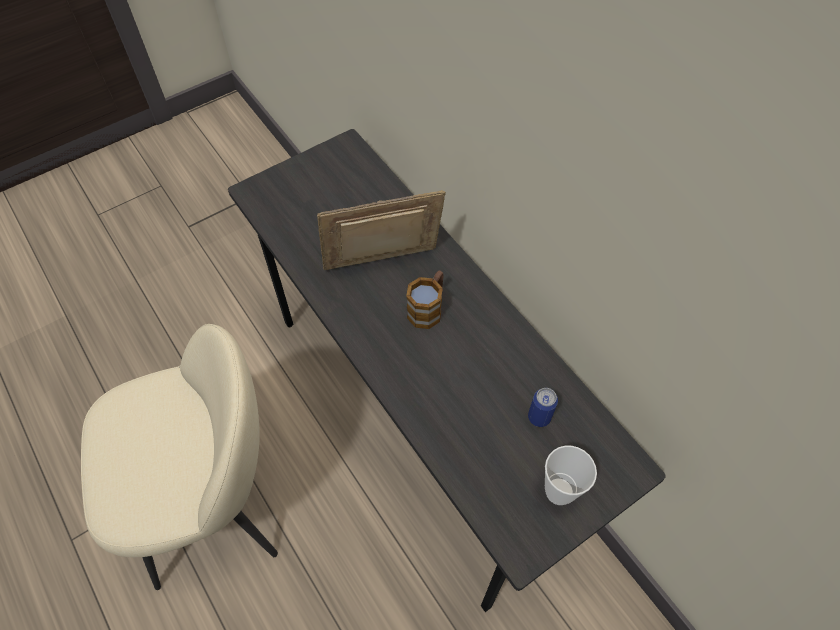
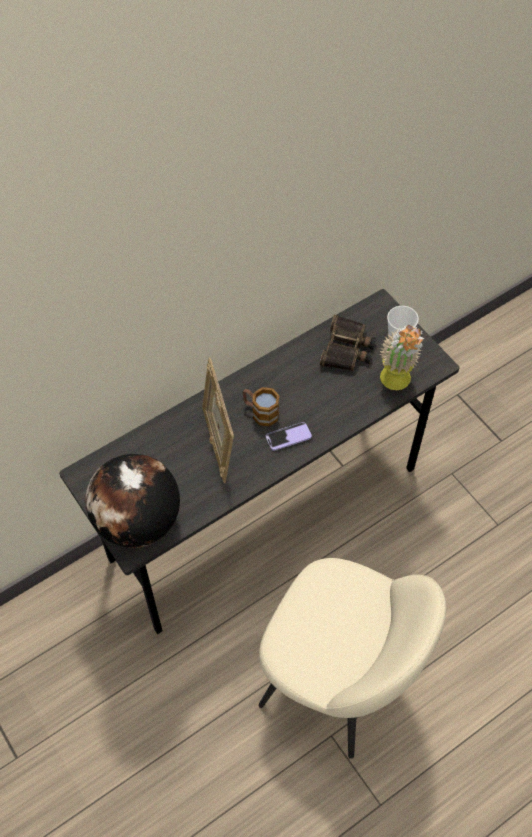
camera: 90 degrees left, 0 degrees up
(214, 500) = (338, 679): beige chair -> beige chair turned 135 degrees clockwise
(285, 195) = (138, 522): none -> globe
(389, 339) = (288, 437): none -> phone
(479, 483) = (396, 384): none -> potted plant
(539, 417) = (347, 349): can -> binoculars

